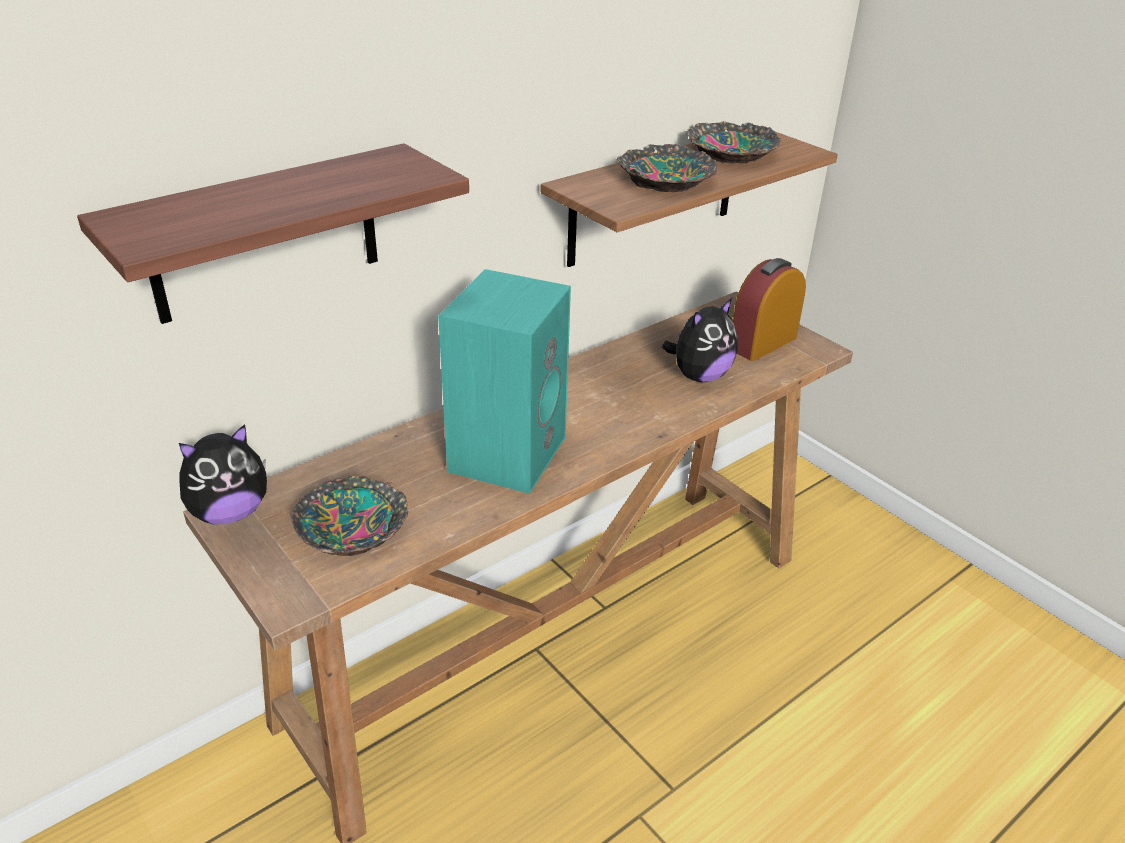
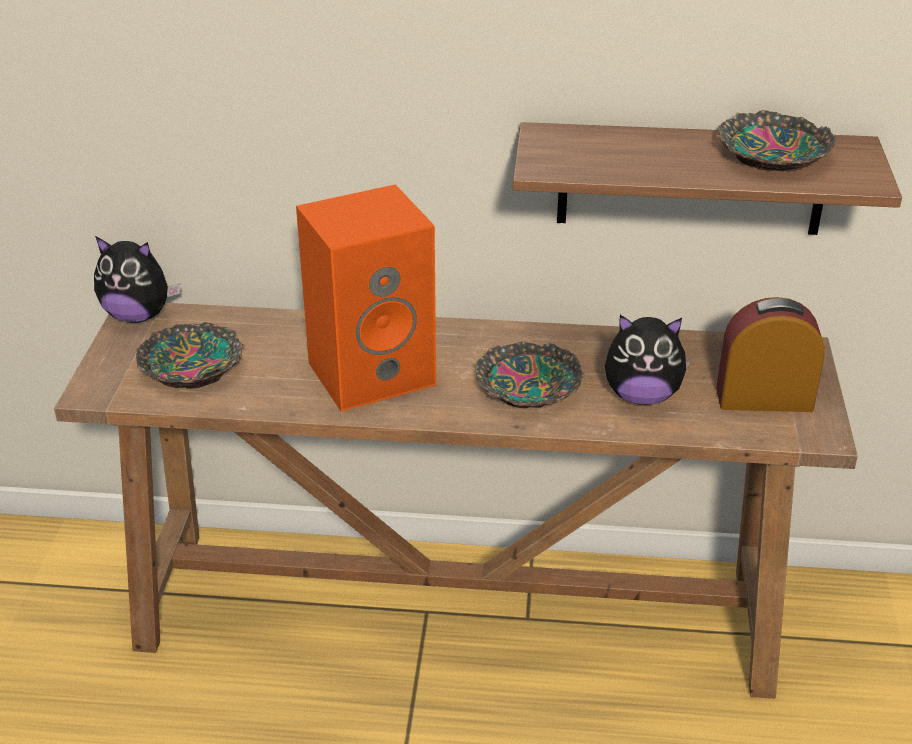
camera: 45 degrees right, 0 degrees up
(265, 234) = (212, 89): shelf -> none
(506, 451) = (373, 371): turquoise speaker -> orange speaker
(666, 180) = (641, 158): bowl -> bowl (527, 388)

